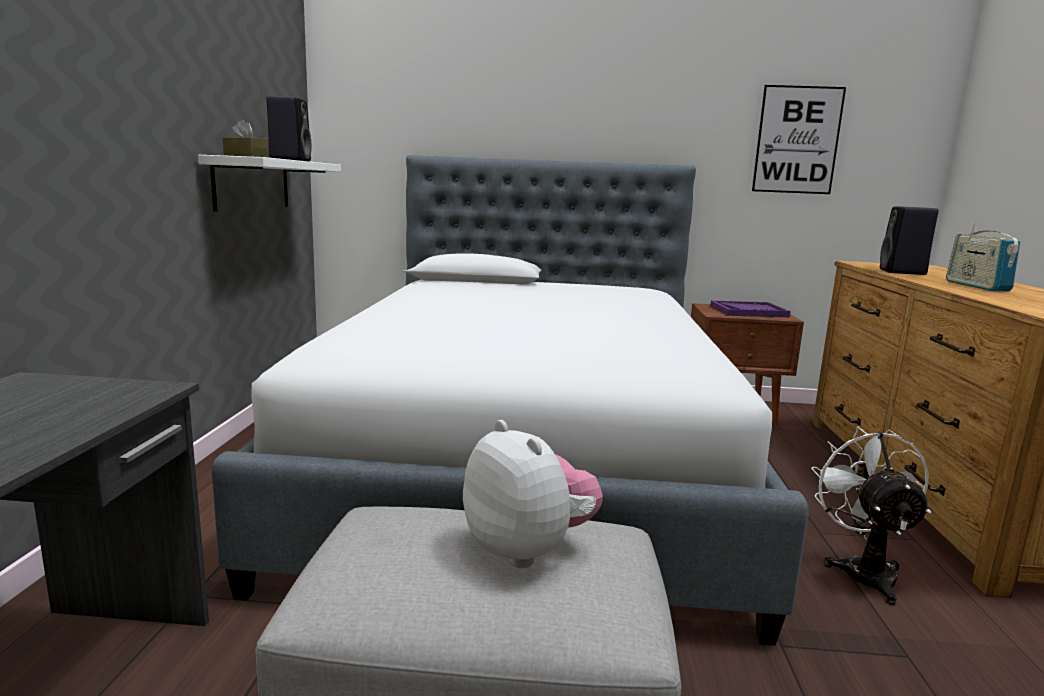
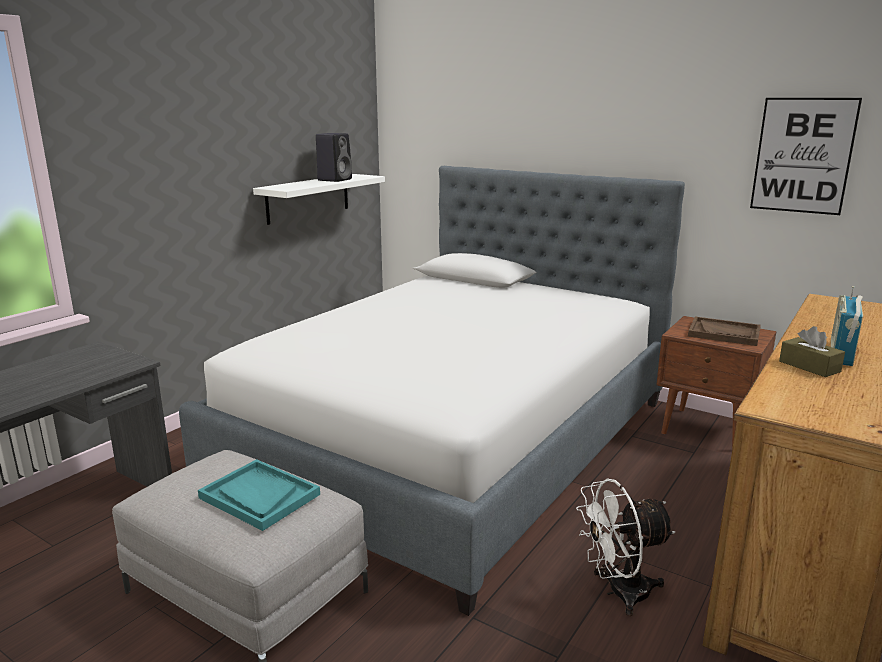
camera: 30 degrees right, 5 degrees up
(246, 156) = (286, 186): brown tissue box -> brown tissue box (809, 366)
(528, 549) = (259, 496): plush toy -> turquoise tray
(748, 311) = (724, 333): purple tray -> brown tray
(863, 570) = (618, 592): white fan -> white fan turned 135 degrees counterclockwise
(903, 272) = (827, 321): black speaker -> none

